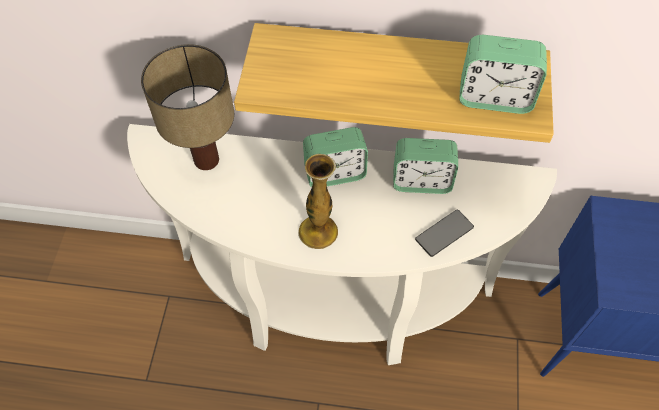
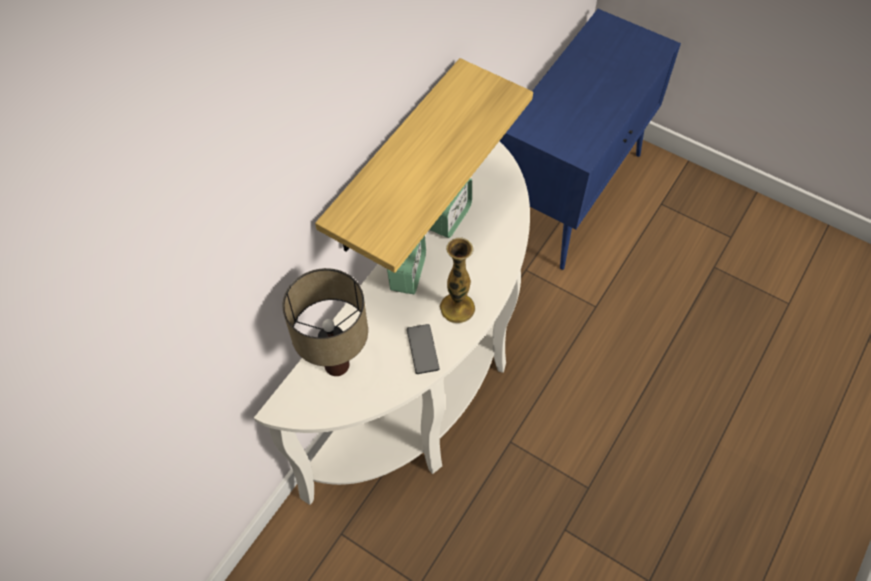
camera: 65 degrees left, 0 degrees up
(444, 233) = (503, 225): phone -> phone (422, 349)
(494, 97) = (484, 106): alarm clock -> none

